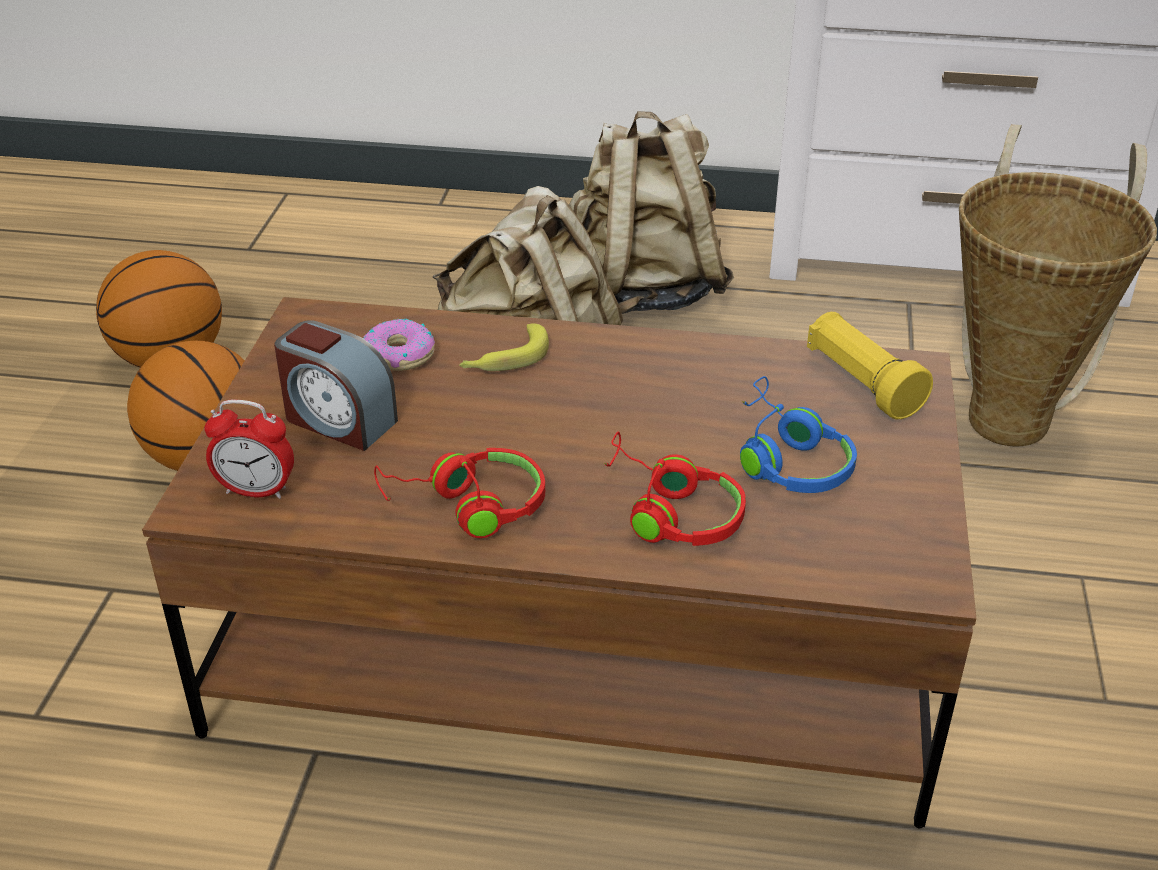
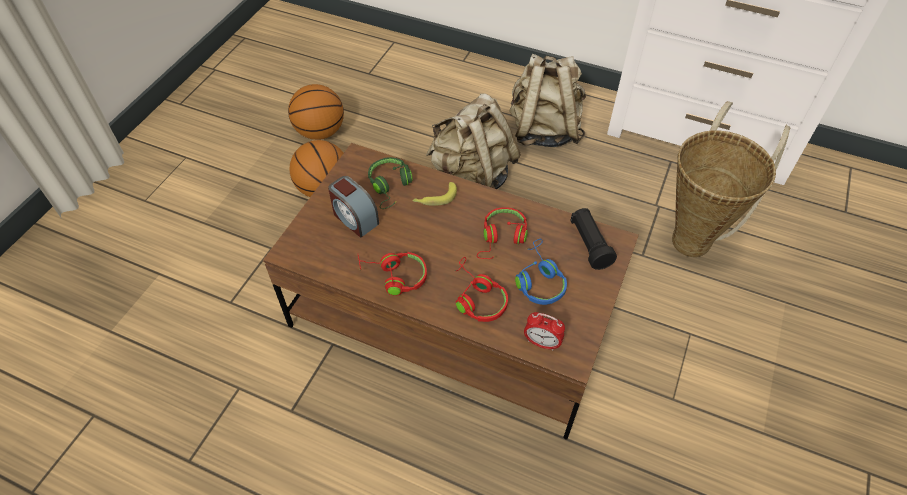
camera: 15 degrees right, 15 degrees up
(256, 491) = (311, 250): alarm clock -> alarm clock (542, 343)
(399, 355) = (390, 186): donut -> green headphones
(676, 402) = (501, 238): none -> red headphones
(862, 383) = (589, 245): yellow flashlight -> black flashlight

